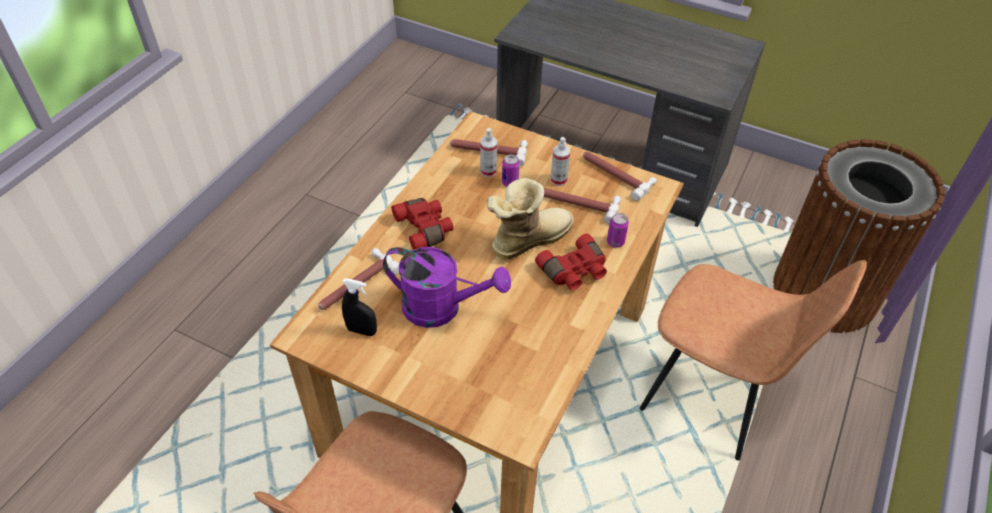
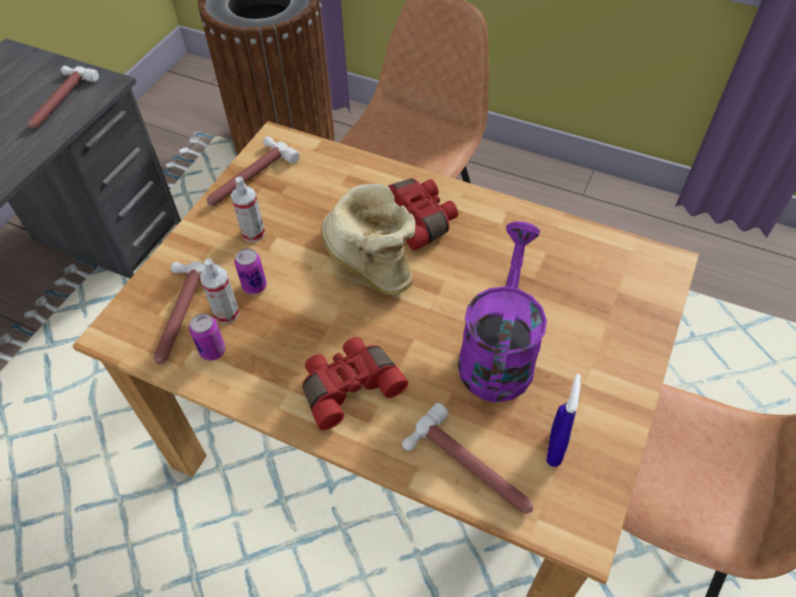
camera: 90 degrees left, 5 degrees up
(362, 330) = (555, 447): black spray bottle -> blue spray bottle
(577, 203) = (300, 214): hammer -> hammer (58, 102)
(615, 242) = (368, 181): can -> can (213, 351)

